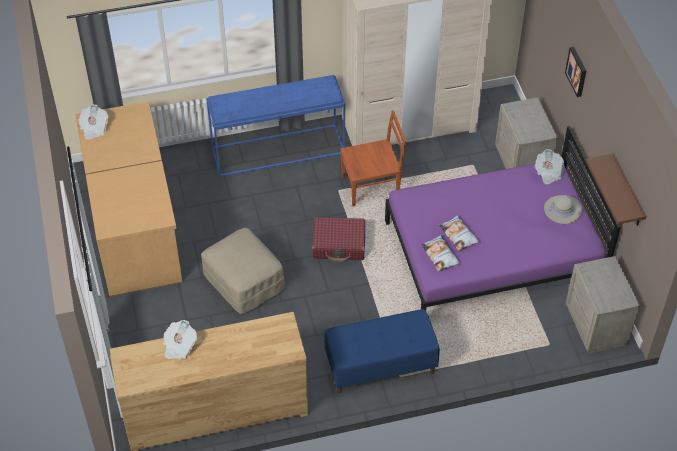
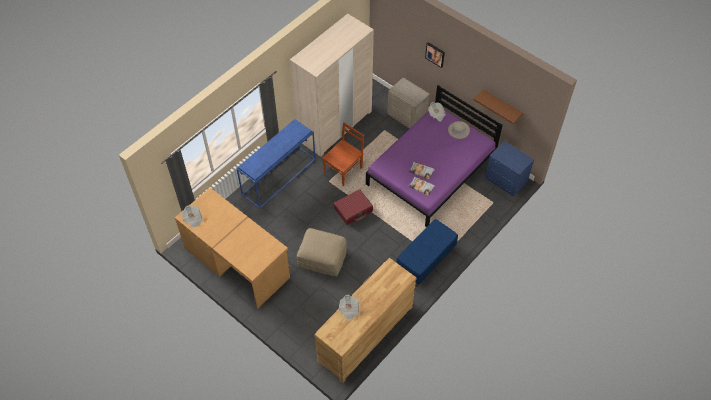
camera: 35 degrees left, 5 degrees up
(596, 325) = (506, 180): beige nightstand -> blue nightstand

